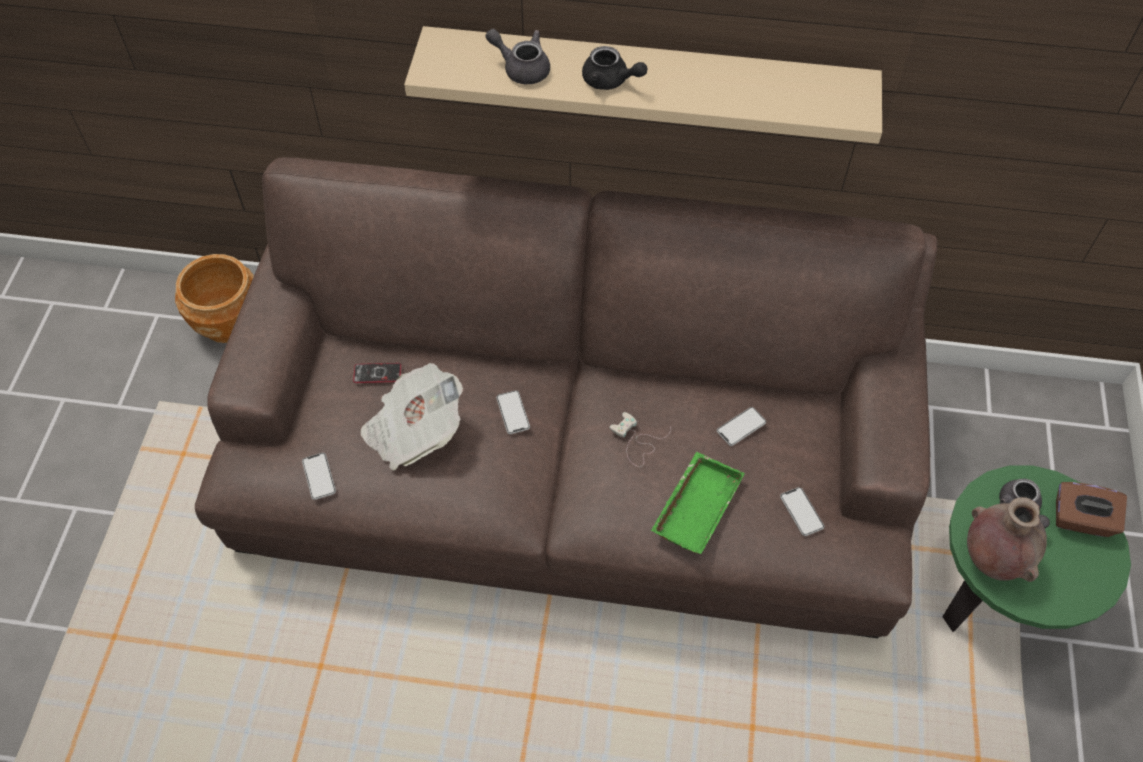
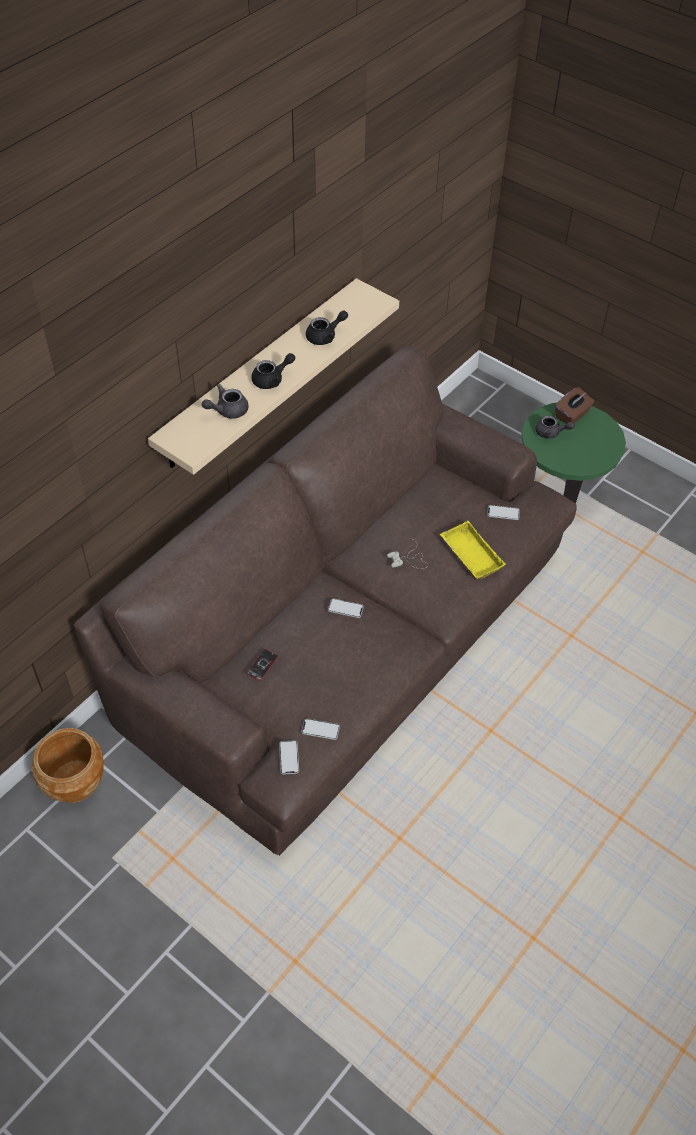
camera: 60 degrees left, 5 degrees down
(414, 431) = (323, 663): newspaper -> none
(695, 505) = (469, 555): green tray -> yellow tray
(736, 92) = (325, 336): none -> black teapot
(741, 427) = (433, 509): phone -> phone (289, 757)
(992, 559) = (571, 460): brown vase -> none

